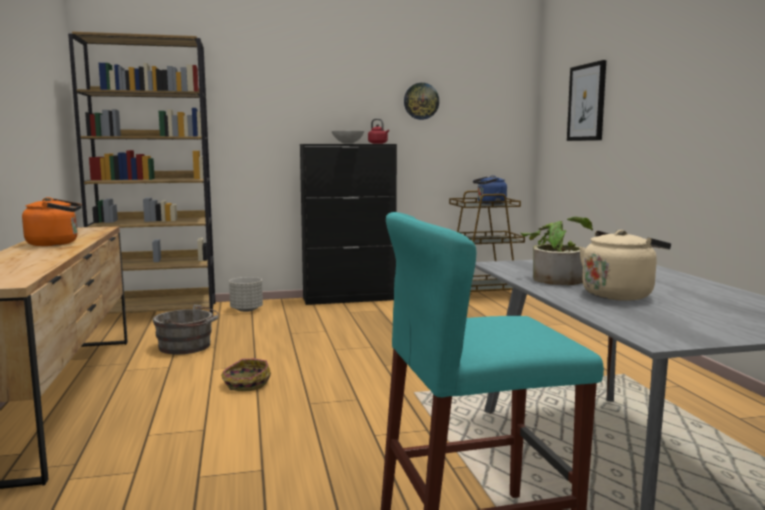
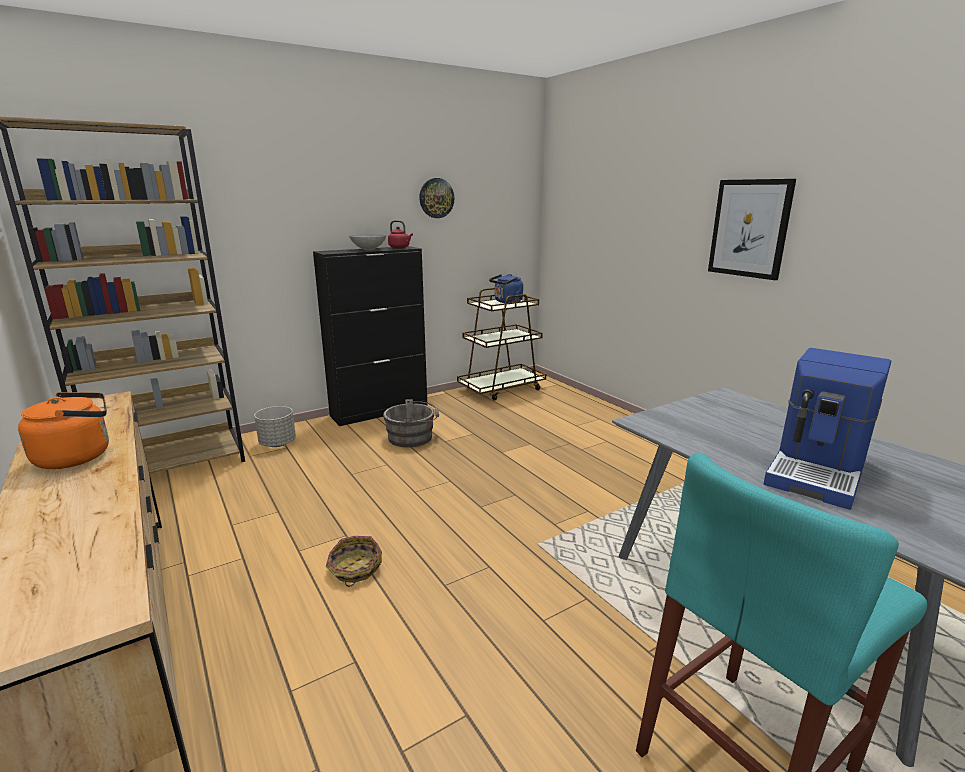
camera: 20 degrees left, 10 degrees up
(187, 346) = (245, 517): grey bucket -> grey bucket (413, 437)
(556, 278) = (726, 444): potted plant -> none
(587, 102) = (606, 205): picture -> picture (749, 228)
(619, 294) = (818, 471): beige kettle -> coffee machine

